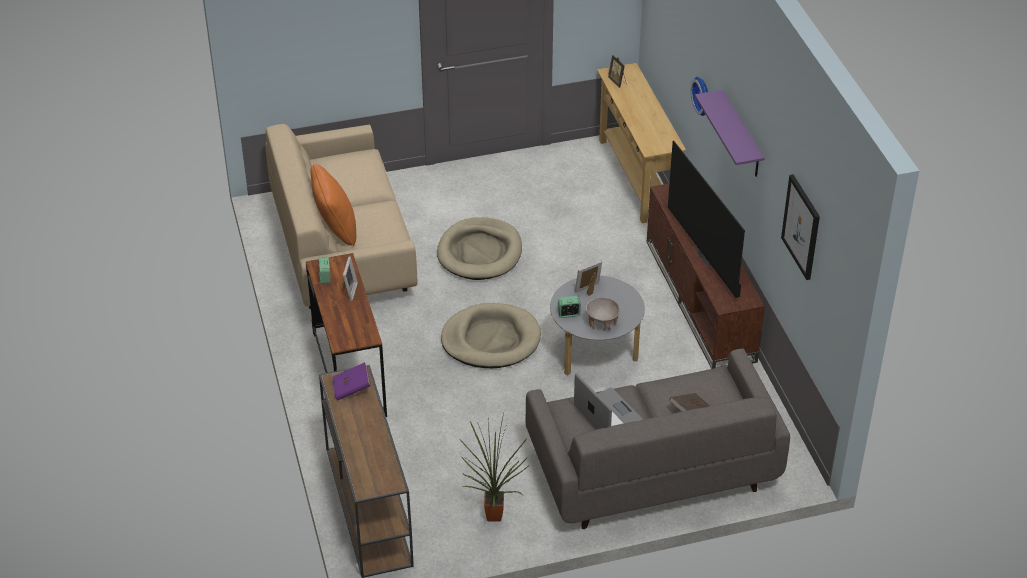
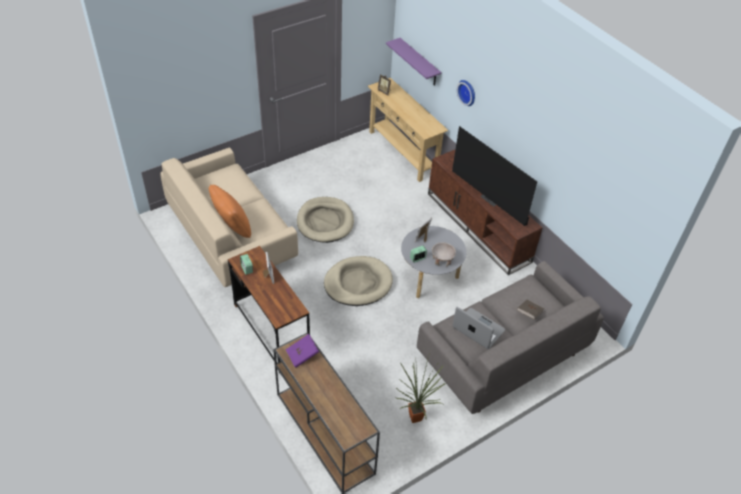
camera: 20 degrees left, 5 degrees up
(741, 136) = (515, 116): purple shelf -> purple shelf (419, 63)
(801, 227) = (591, 174): picture -> none

